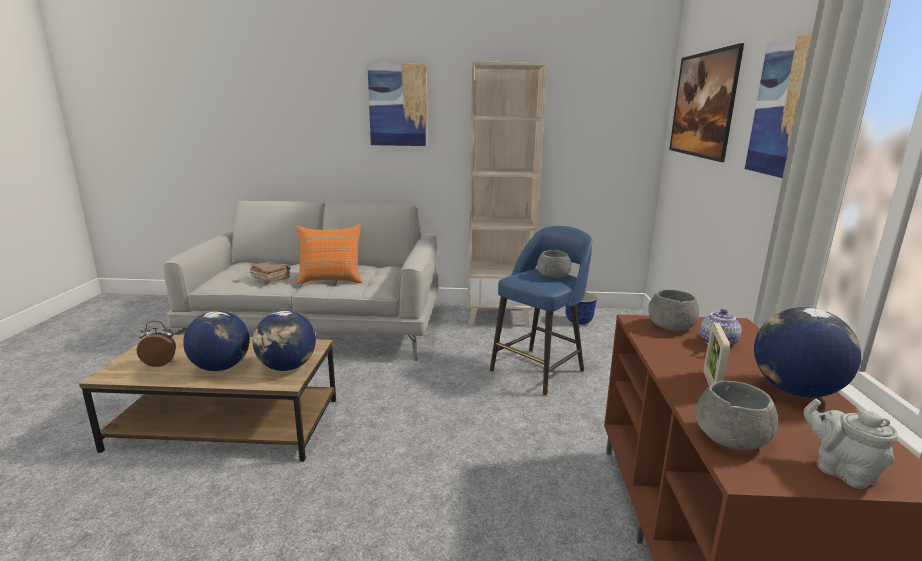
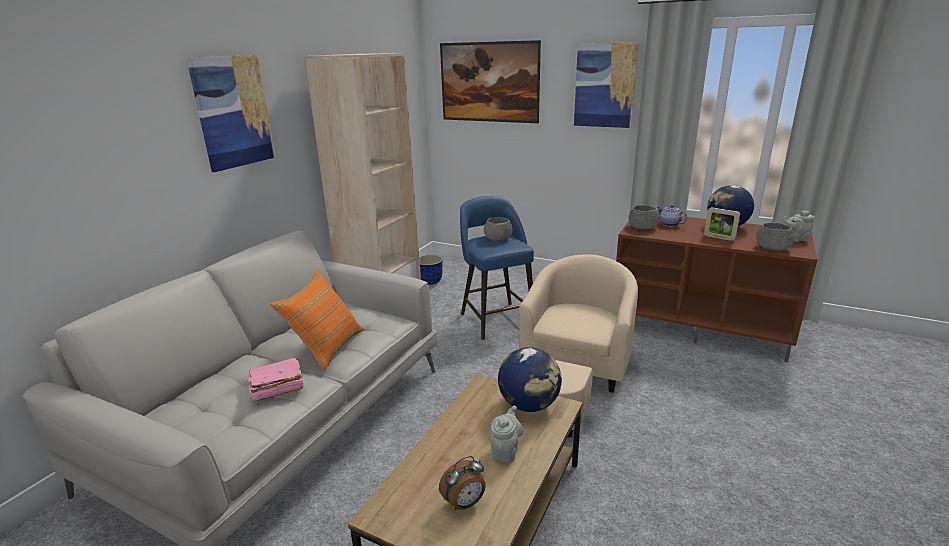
camera: 65 degrees left, 5 degrees up
(161, 363) = (465, 503): alarm clock -> alarm clock turned 135 degrees counterclockwise
(221, 367) = (505, 450): globe -> grey teapot
(270, 278) = (276, 388): brown book -> pink book
(458, 436) = (573, 376): none -> beige armchair

